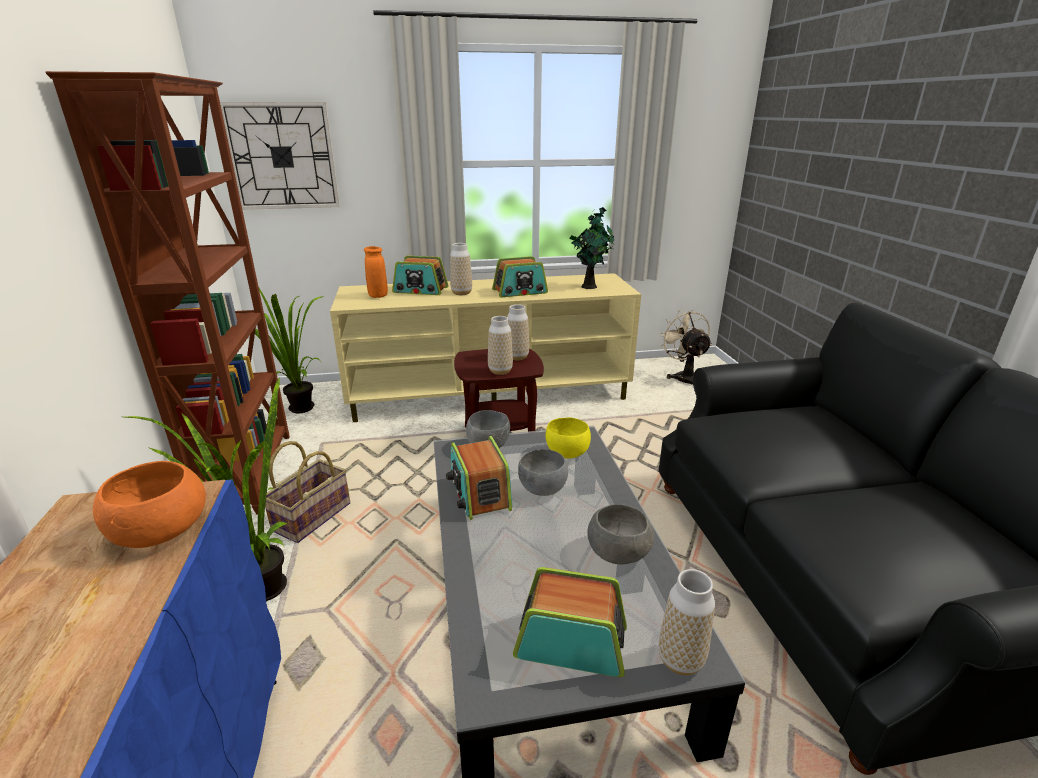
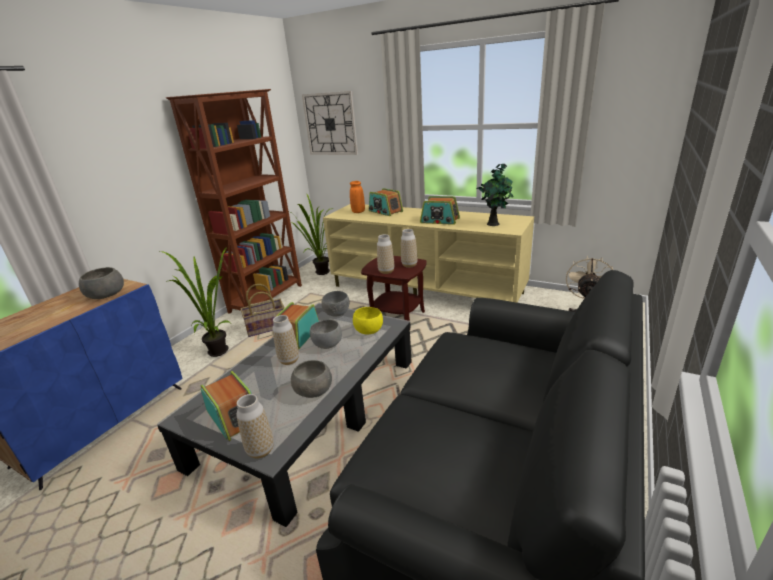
camera: 40 degrees right, 0 degrees up
(160, 530) = (106, 295): orange bowl -> grey bowl
(461, 293) = (404, 216): vase -> vase (289, 360)

